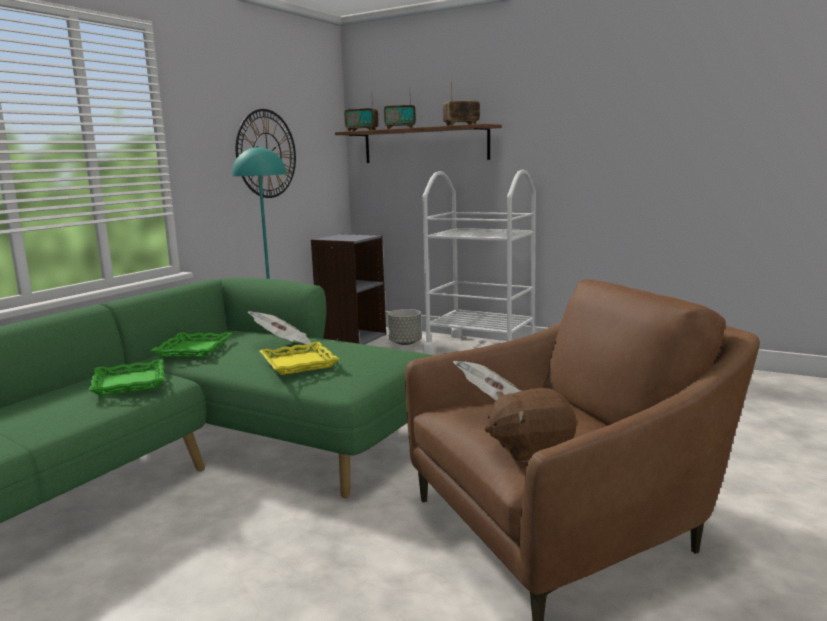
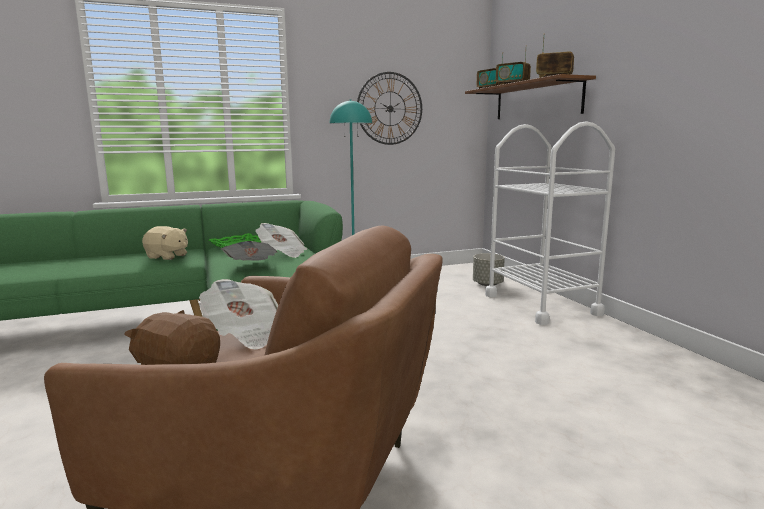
camera: 40 degrees right, 0 degrees up
(128, 383) = (167, 256): green tray -> beige plush toy
(298, 363) = (251, 266): yellow tray -> newspaper
(351, 338) = (456, 271): grey bookcase -> none

